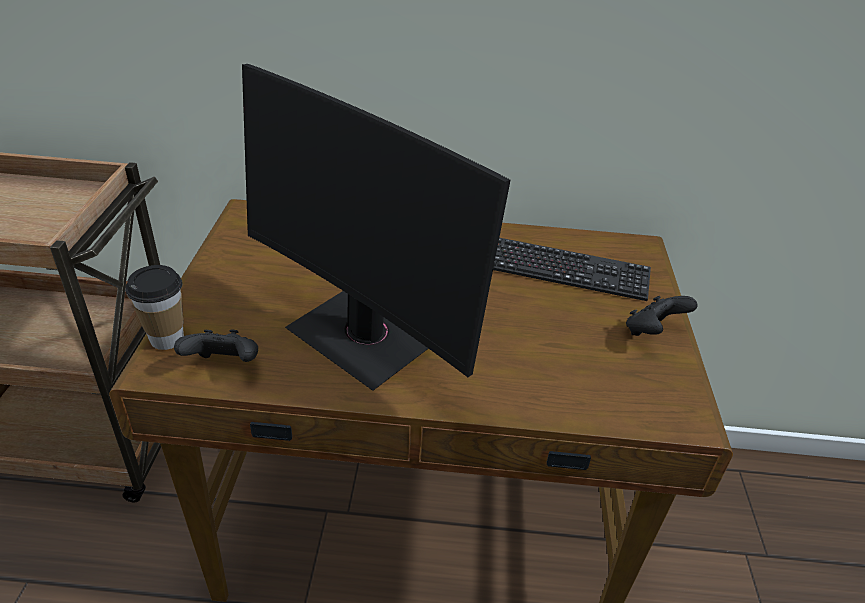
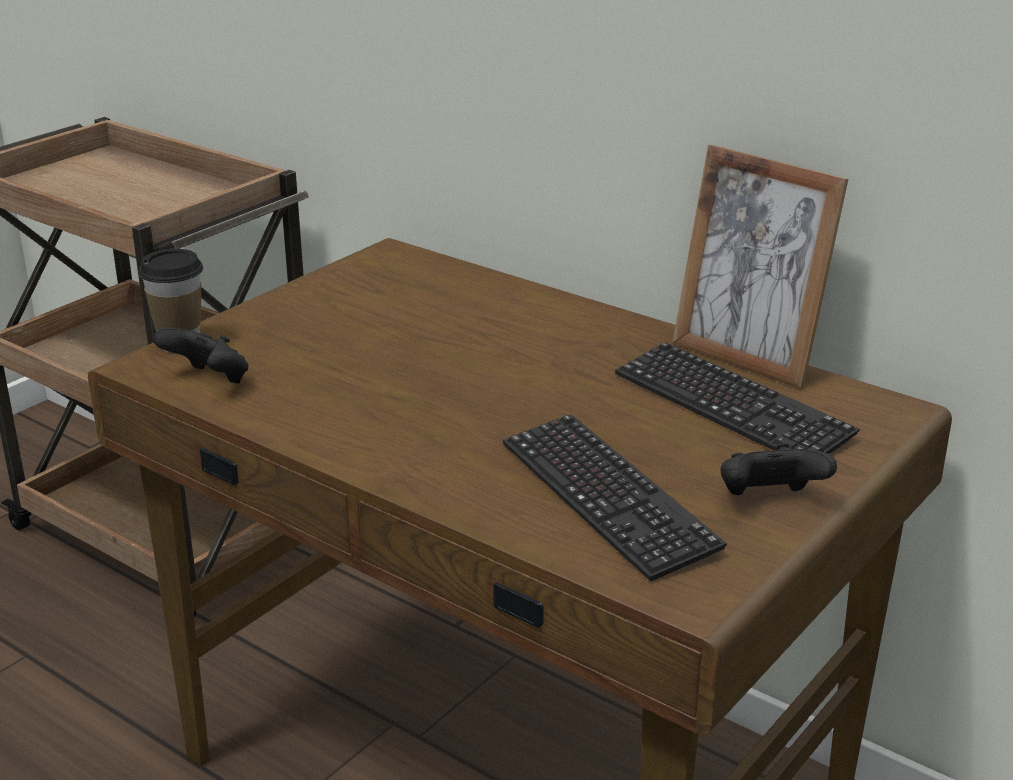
camera: 35 degrees right, 10 degrees down
(364, 336) = (382, 398): monitor -> none
(539, 233) = (746, 358): none -> picture frame
(574, 365) = (607, 498): none -> keyboard

